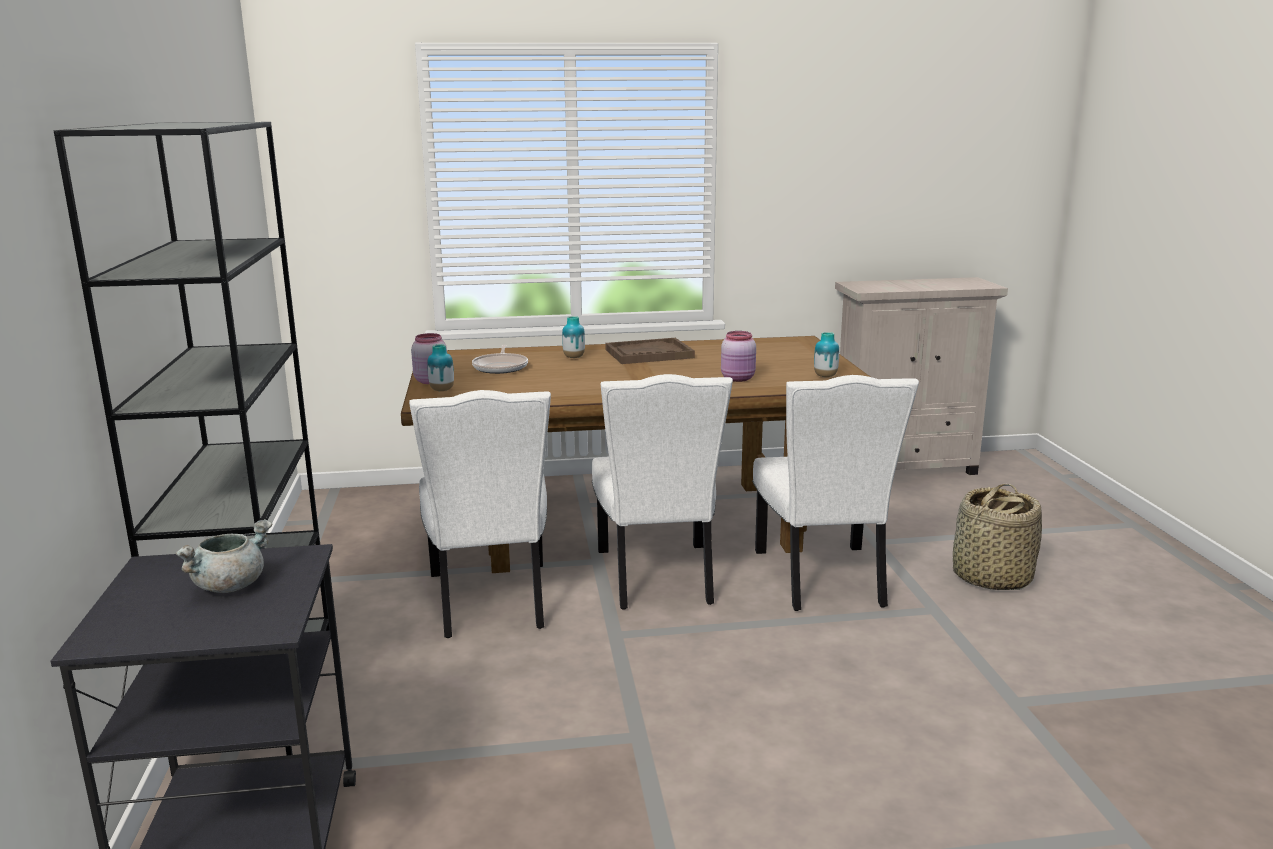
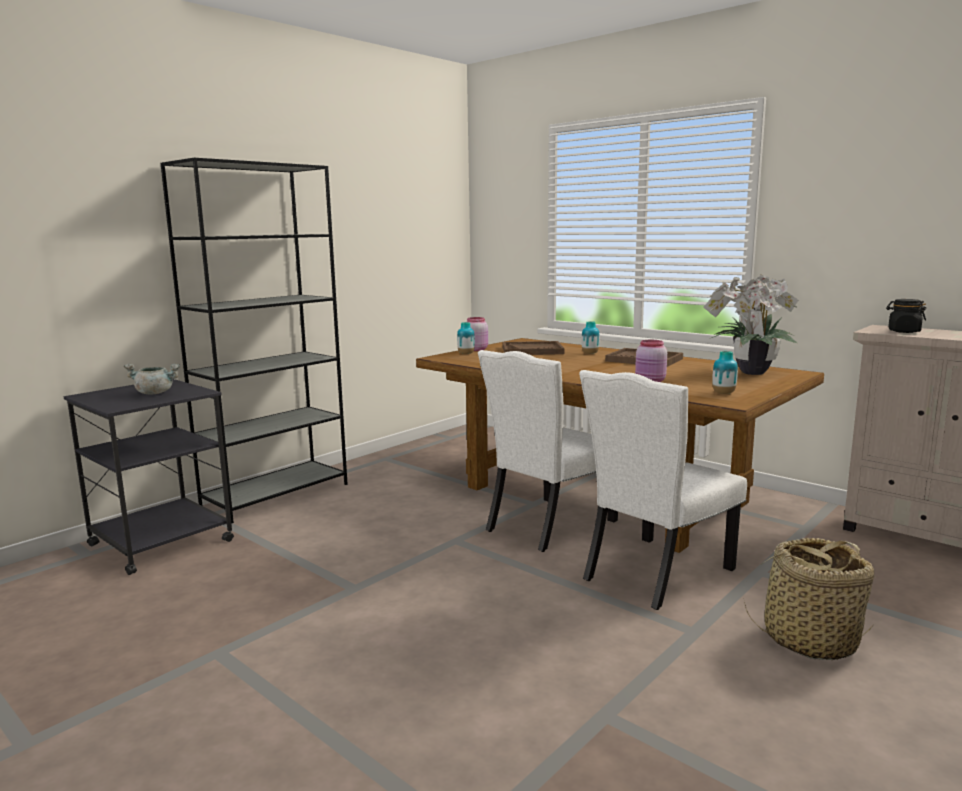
camera: 50 degrees right, 5 degrees down
(490, 597) = (441, 497): white chair -> none
(501, 367) = (532, 350): frying pan -> brown tray
(771, 348) = (749, 372): none -> potted plant
(880, 286) = (903, 331): none -> black jar

